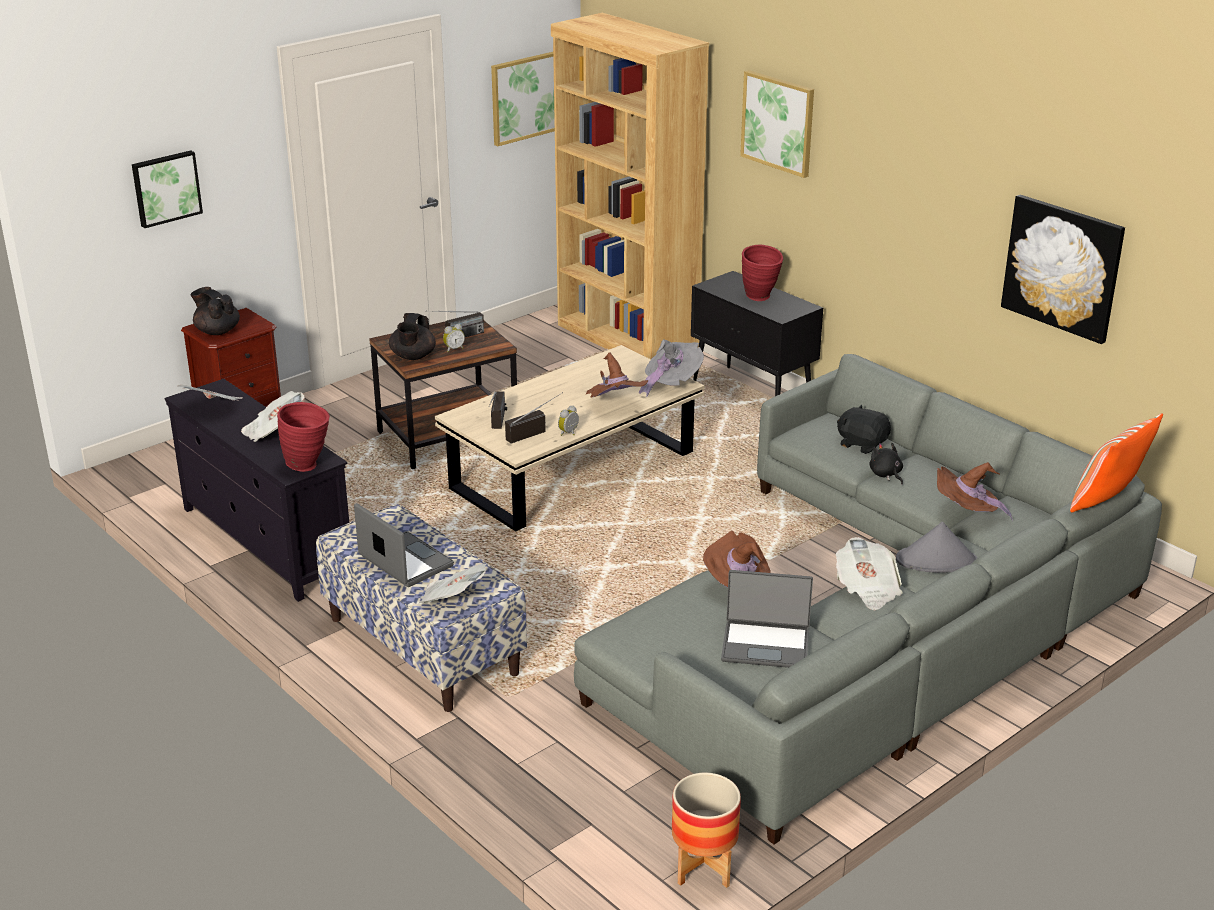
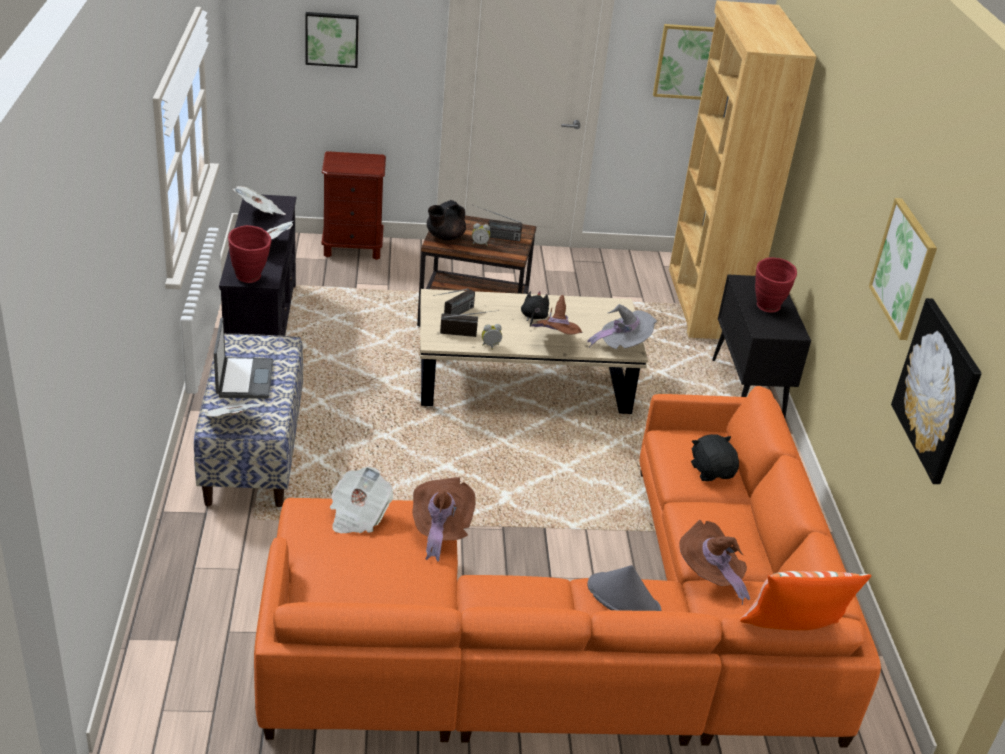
camera: 35 degrees right, 5 degrees up
(217, 331) = (341, 163): black teapot -> none
(703, 868) = (198, 721): planter -> none
(765, 645) = (390, 582): laptop -> none
(778, 123) = (834, 152): picture -> picture (904, 268)
(867, 589) = (532, 587): newspaper -> newspaper (358, 515)
(876, 626) = (578, 629): grey sofa -> orange sofa
(886, 474) = (694, 506): black plush toy -> black plush toy (533, 317)

